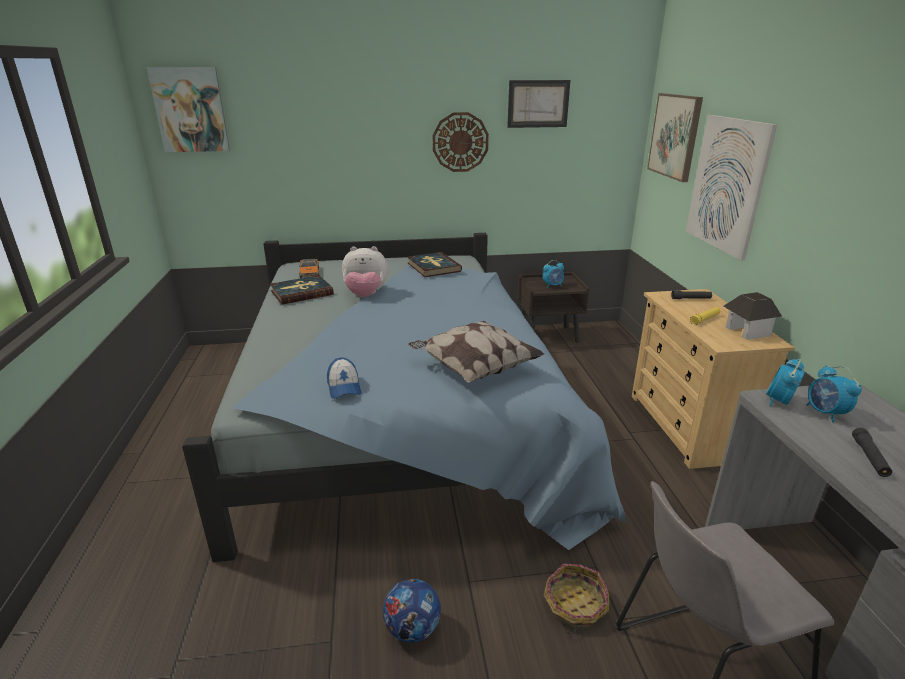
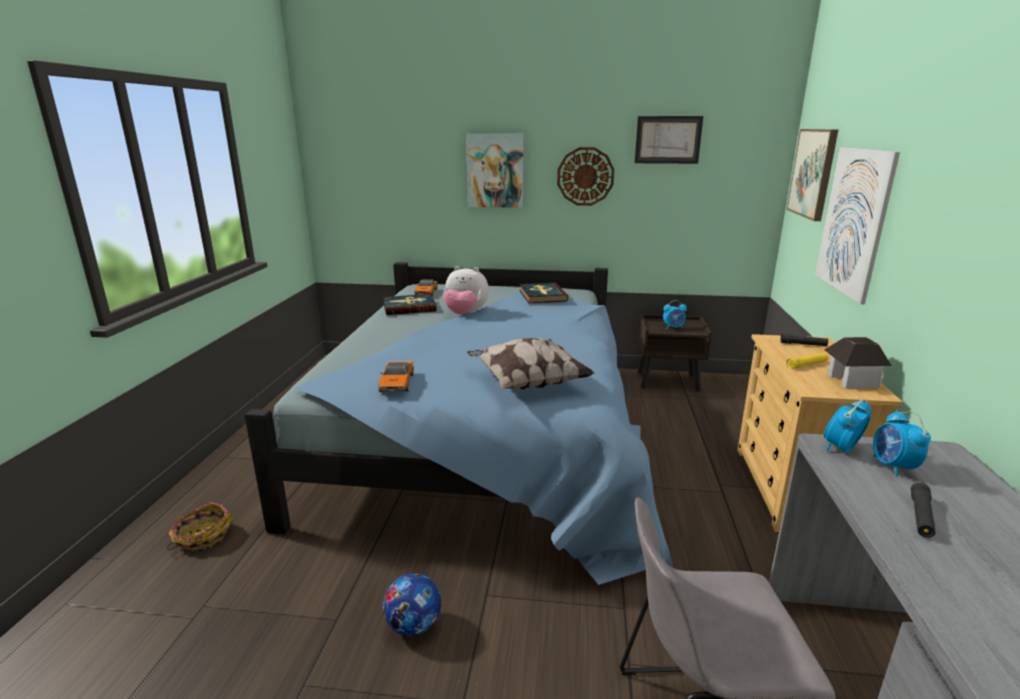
camera: 15 degrees right, 5 degrees down
(190, 110) = (342, 141): picture -> picture (495, 171)
(344, 387) = (397, 383): cap -> toy car
(574, 605) = (585, 639): basket -> basket (202, 536)

